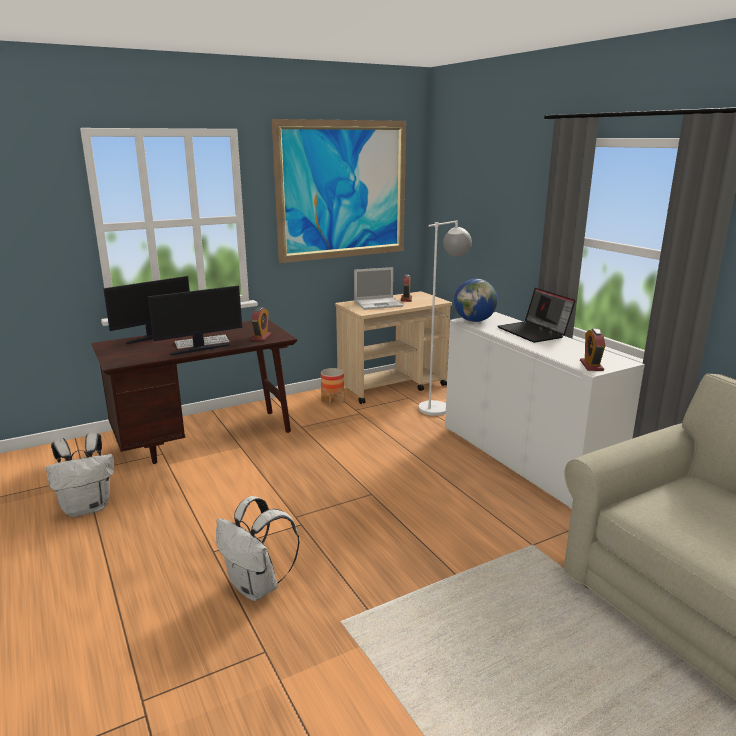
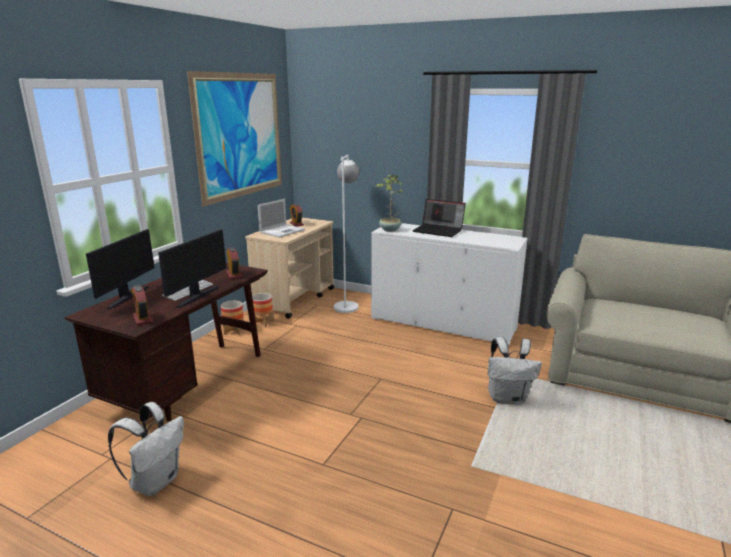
camera: 35 degrees left, 0 degrees up
(257, 587) = (390, 472): white backpack -> white backpack (508, 398)
(297, 402) = (234, 331): none -> planter
(474, 321) = (389, 230): globe -> potted plant
(591, 365) = (506, 244): alarm clock -> alarm clock (143, 318)

